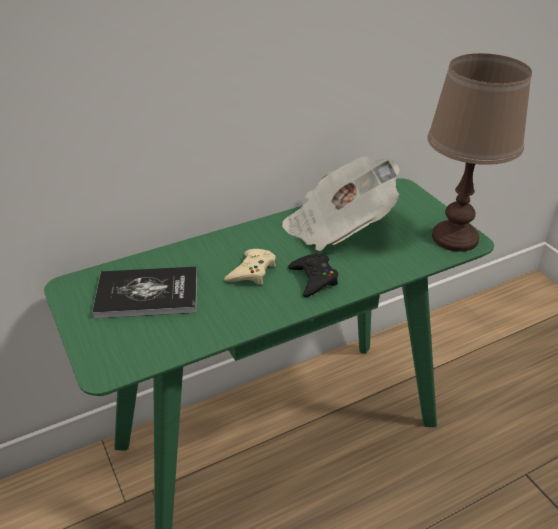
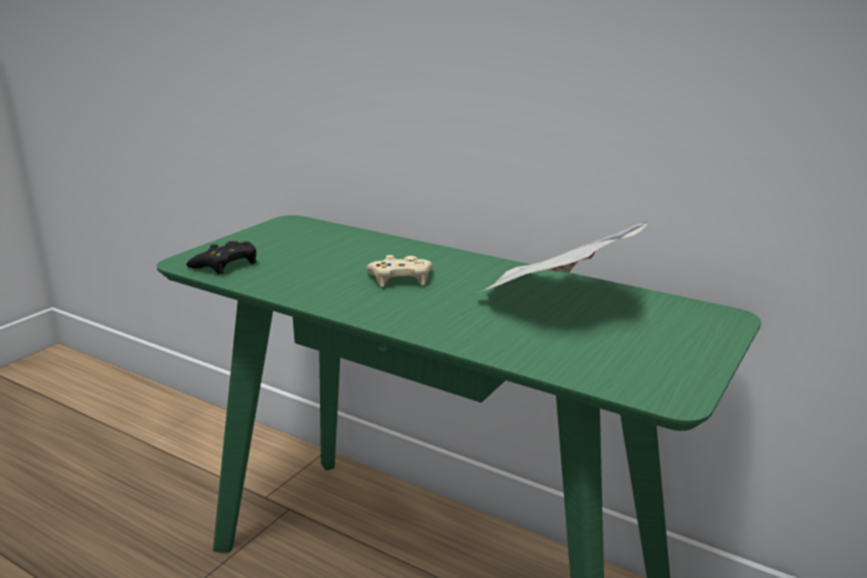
camera: 60 degrees right, 15 degrees down
(147, 294) = (310, 248): book -> none
(314, 279) = (426, 310): black game controller -> black game controller (226, 264)
(454, 238) = (659, 380): brown table lamp -> none

